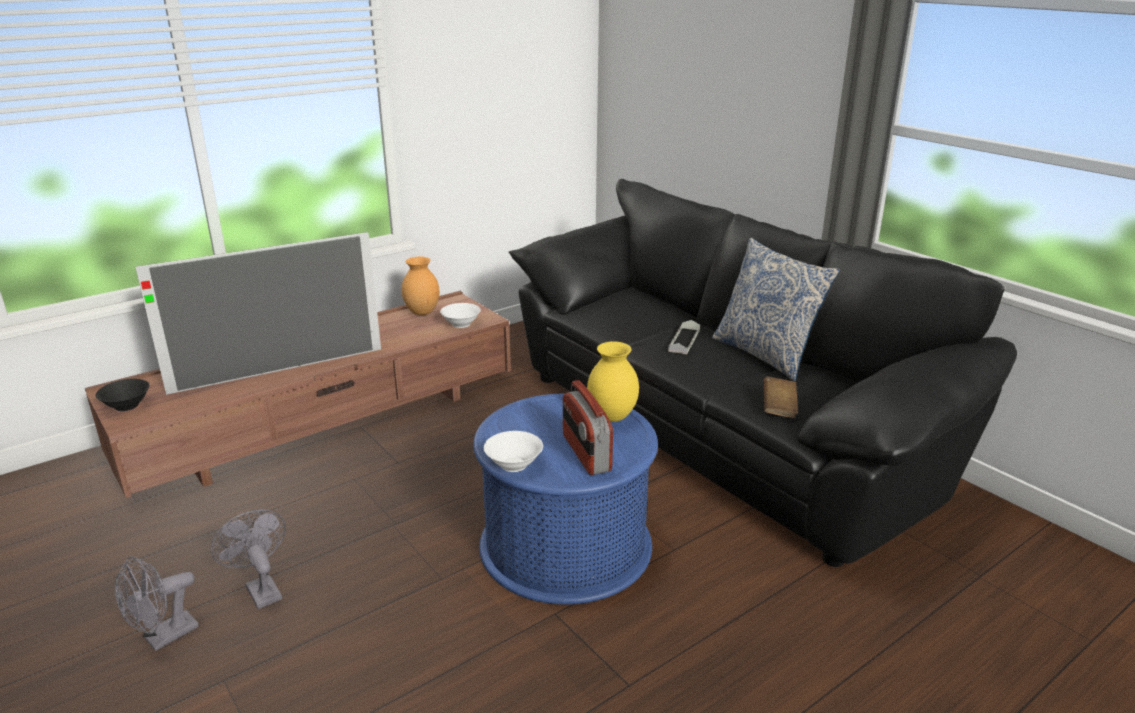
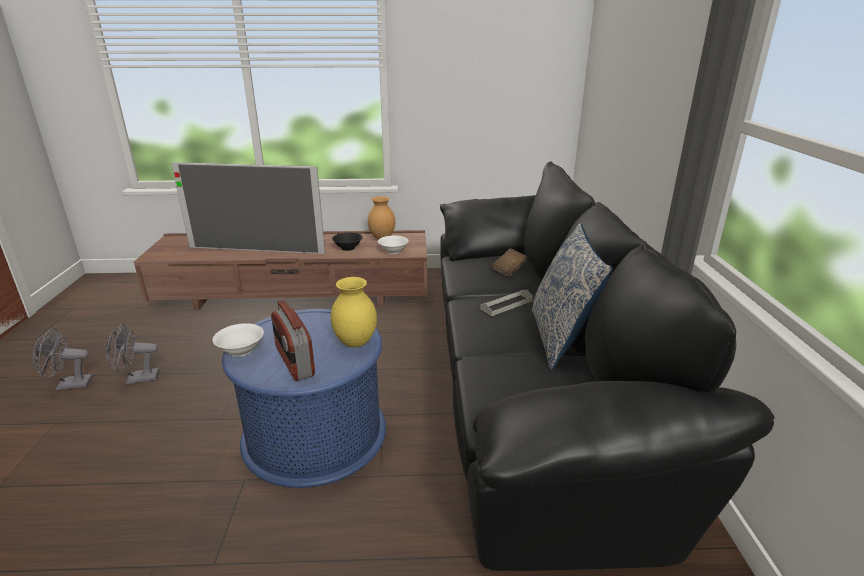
camera: 35 degrees right, 0 degrees up
(127, 405) = (166, 247): black bowl -> black bowl (348, 248)
(260, 589) = (137, 379): grey fan -> grey fan turned 105 degrees counterclockwise
(585, 453) = (294, 362): radio -> radio turned 45 degrees counterclockwise
(778, 407) = (500, 387): brown book -> brown book (509, 270)

